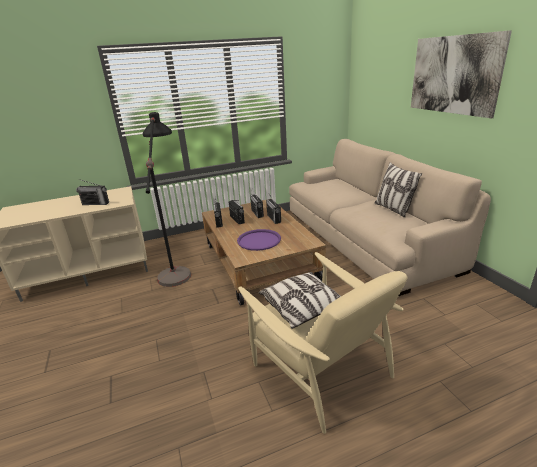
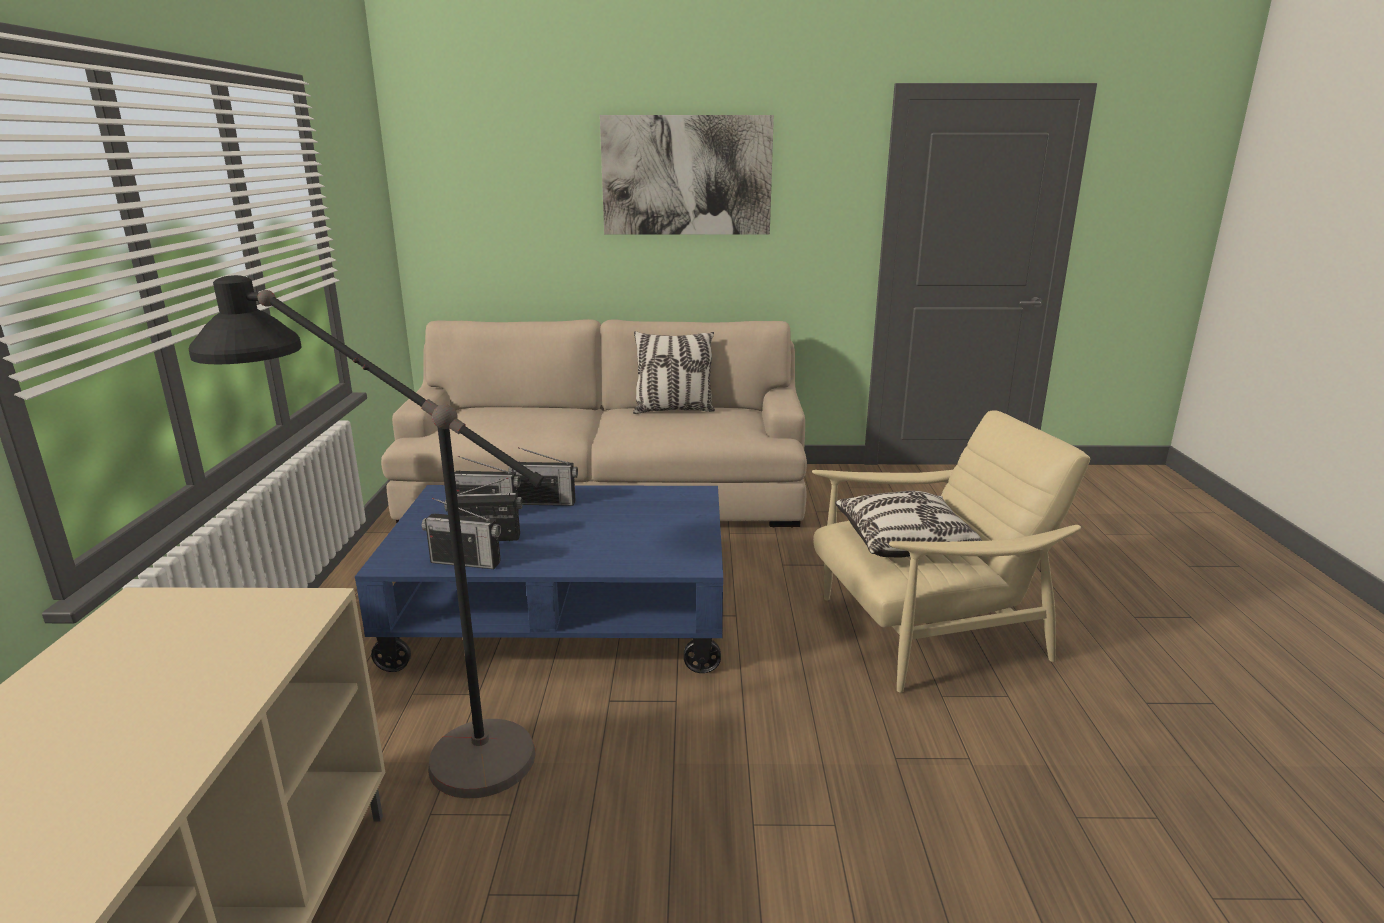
camera: 70 degrees left, 5 degrees down
(96, 203) = (205, 663): radio -> none
(259, 240) = (629, 534): purple tray -> none
(260, 262) = (563, 614): brown coffee table -> blue coffee table

